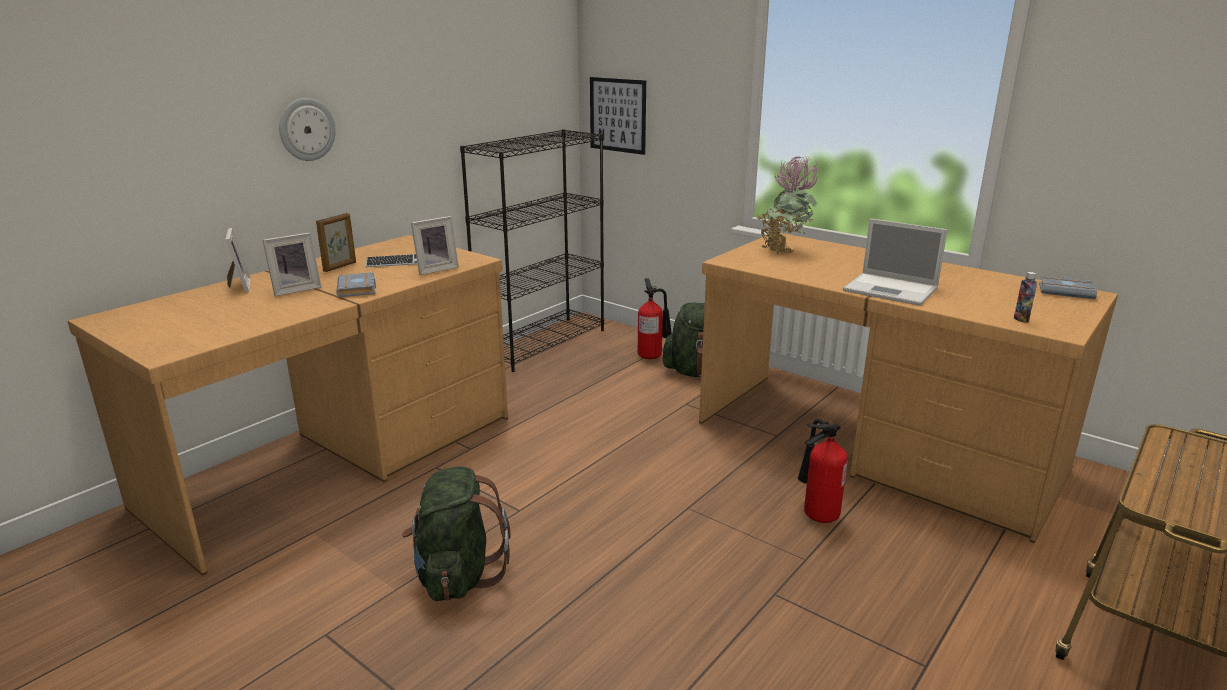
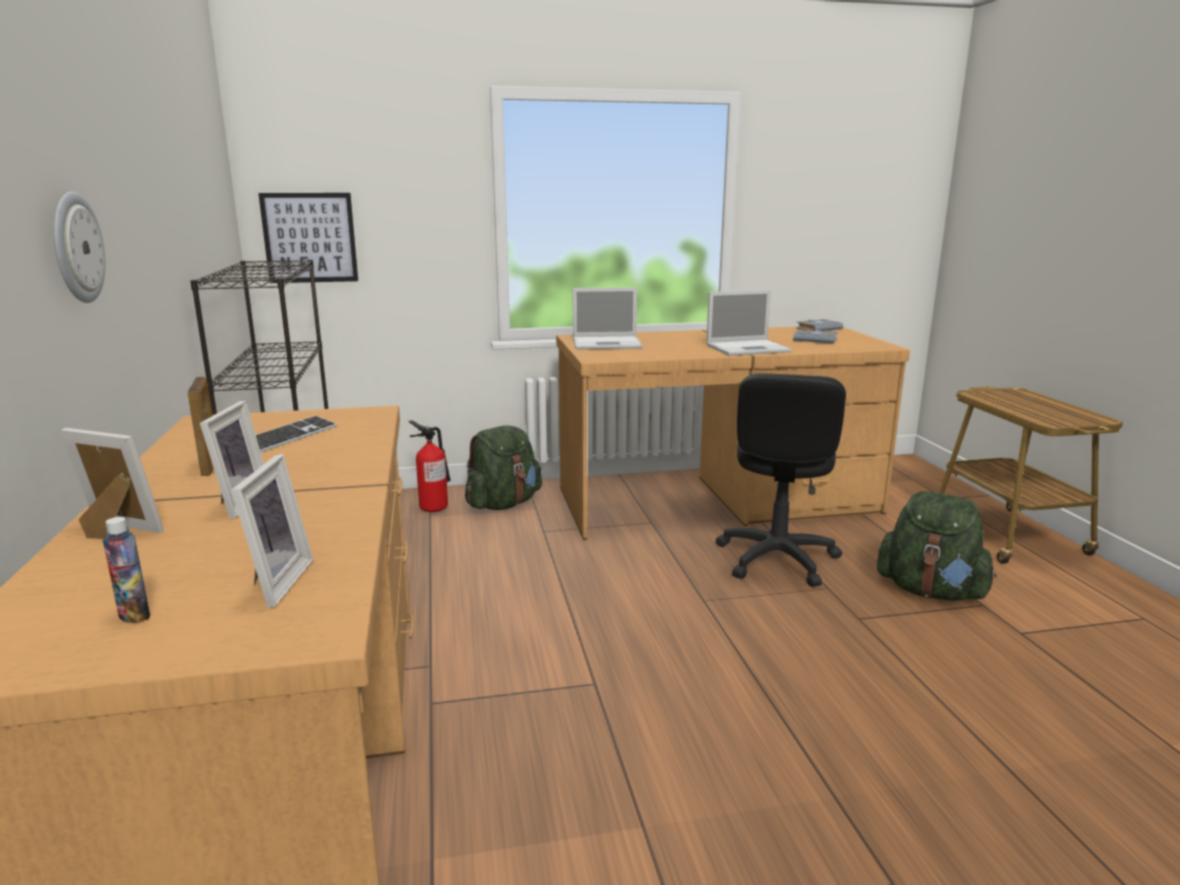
camera: 50 degrees left, 5 degrees down
(358, 289) = (331, 473): grey book -> grey book (816, 340)
(435, 269) = (356, 431): picture frame -> picture frame (273, 583)
(457, 575) = (665, 769): green backpack -> green backpack (931, 591)
(783, 250) = (608, 344): potted plant -> laptop
(815, 514) = (776, 559): fire extinguisher -> black office chair
(1021, 319) = (850, 345): bottle -> bottle (134, 615)

